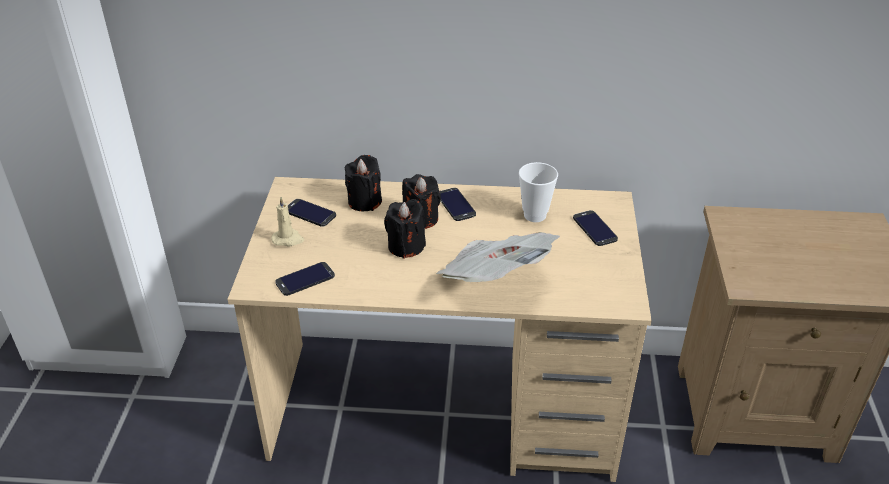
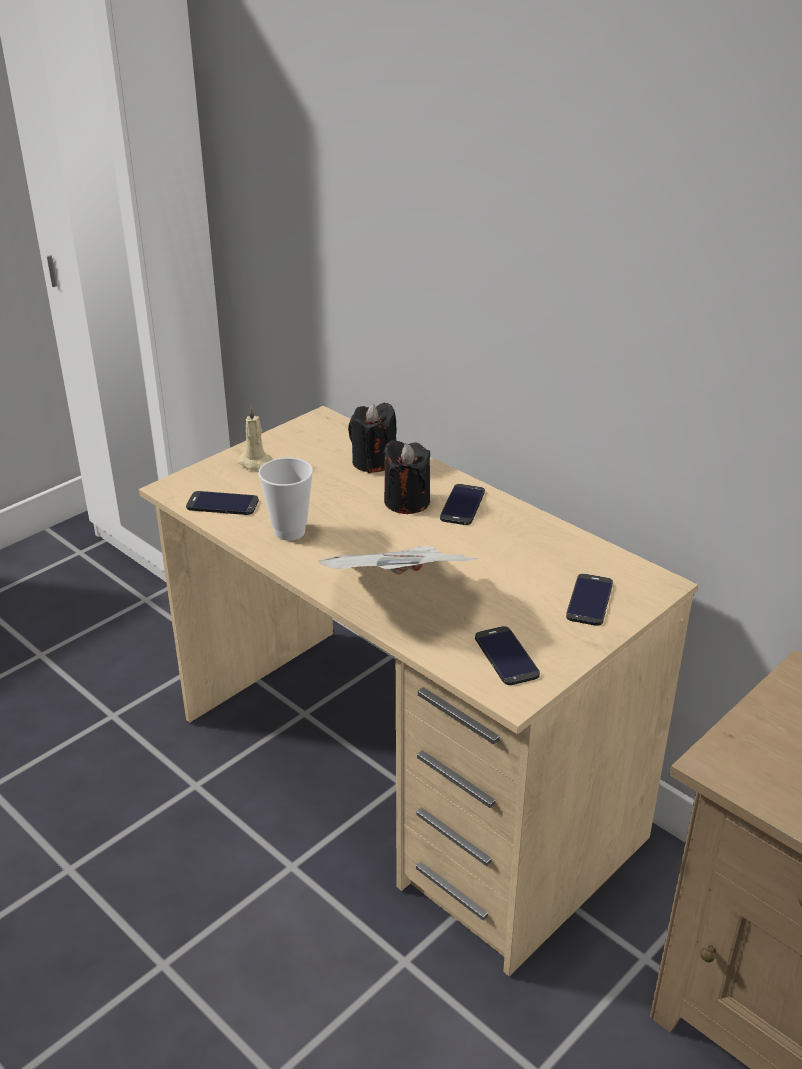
camera: 40 degrees right, 5 degrees down
(310, 213) = (308, 450): phone -> phone (506, 656)
(406, 246) = (355, 520): black candle -> none
(535, 215) = (536, 554): cup -> cup (289, 532)

